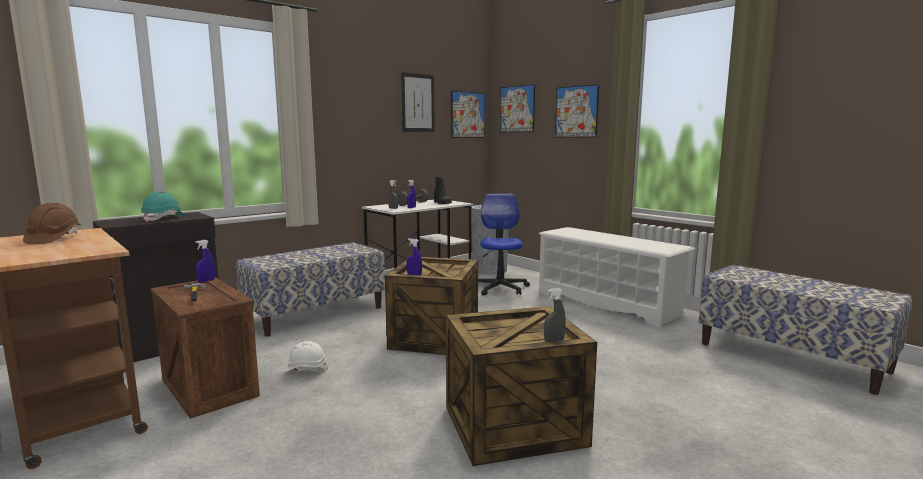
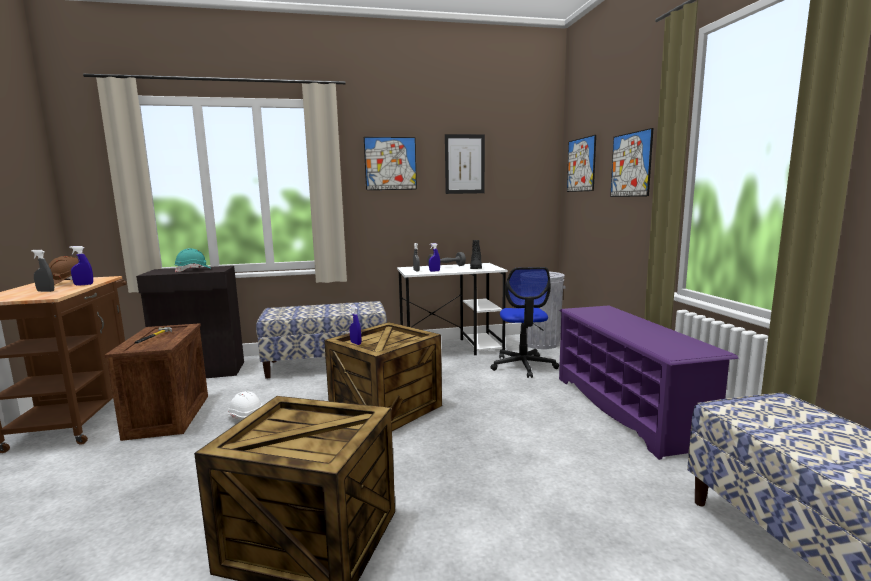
camera: 30 degrees right, 0 degrees up
(206, 281) = (186, 326): blue spray bottle -> blue spray bottle (83, 285)
(468, 115) = (529, 174): picture -> picture (390, 163)
(500, 288) = (523, 366): office chair -> office chair turned 150 degrees clockwise
(554, 341) = (312, 457): grey spray bottle -> grey spray bottle (45, 291)
(607, 303) = (627, 409): white shoe rack -> purple shoe rack

